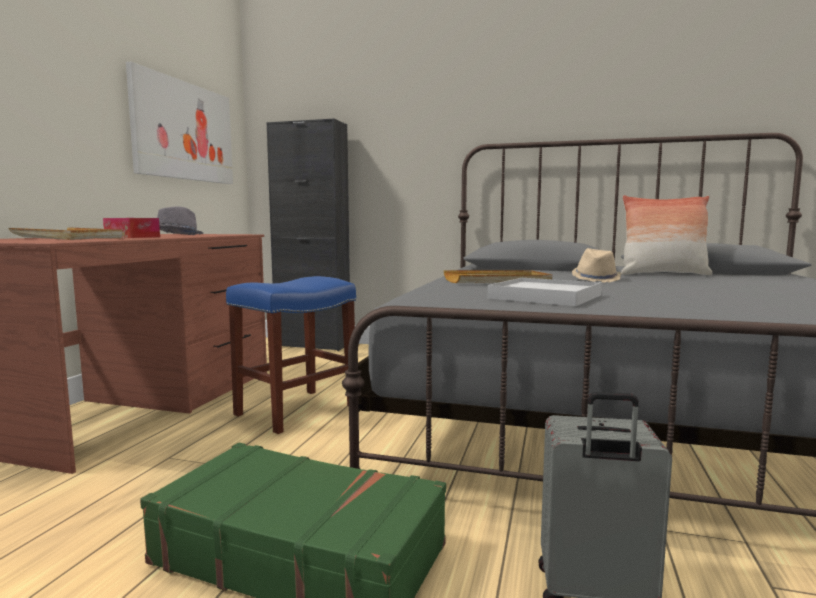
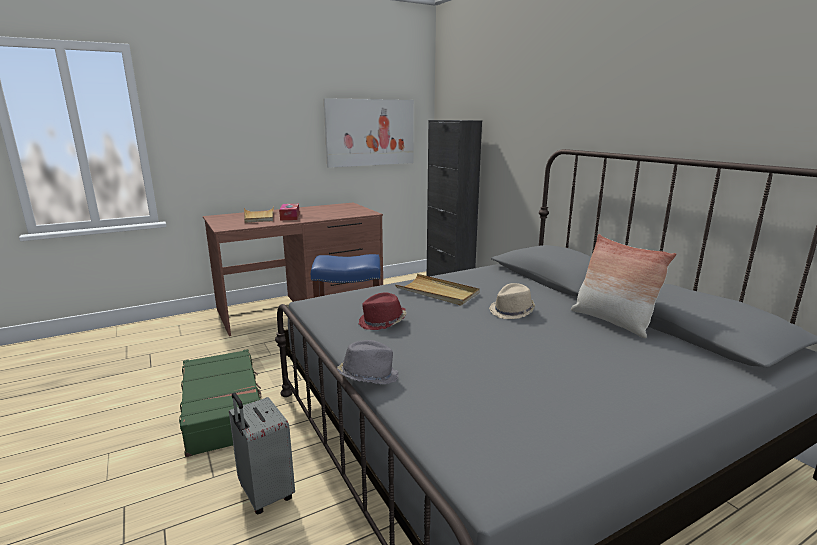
camera: 45 degrees right, 10 degrees up
(177, 235) = (323, 214): grey hat -> grey hat (368, 376)
(545, 297) = (382, 322): white tray -> red hat

